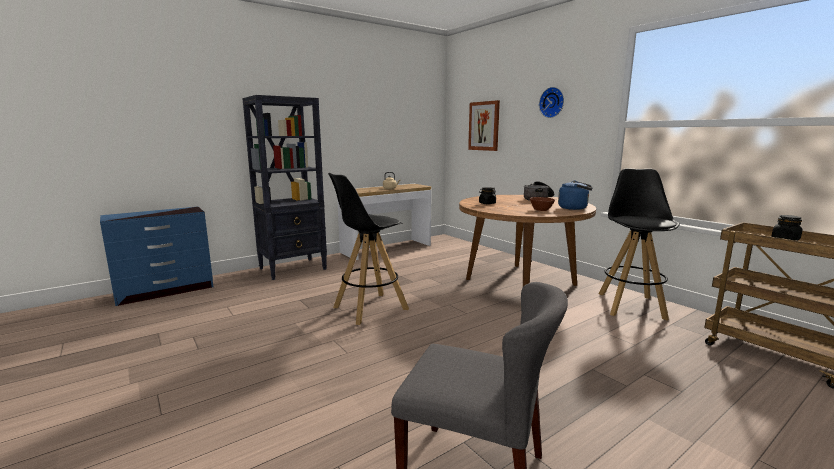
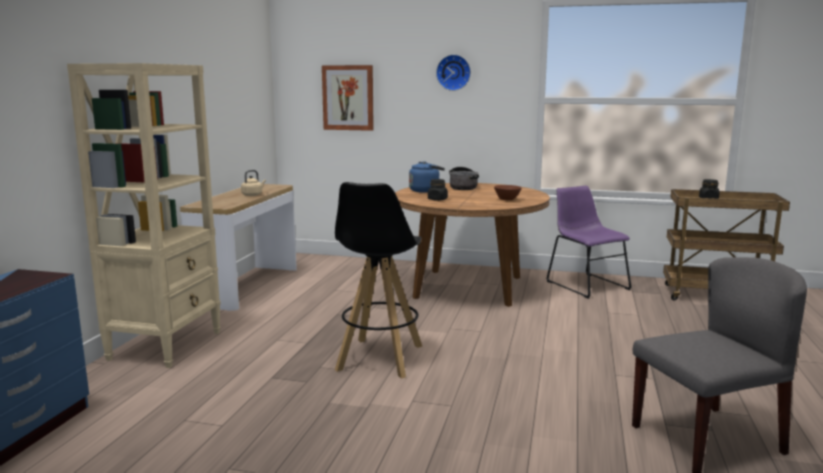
camera: 40 degrees left, 0 degrees up
(293, 269) = (166, 345): black bookcase -> beige bookcase
(574, 208) = (525, 193): blue kettle -> blue kettle (426, 190)
(630, 305) = (585, 284): black stool -> purple chair

